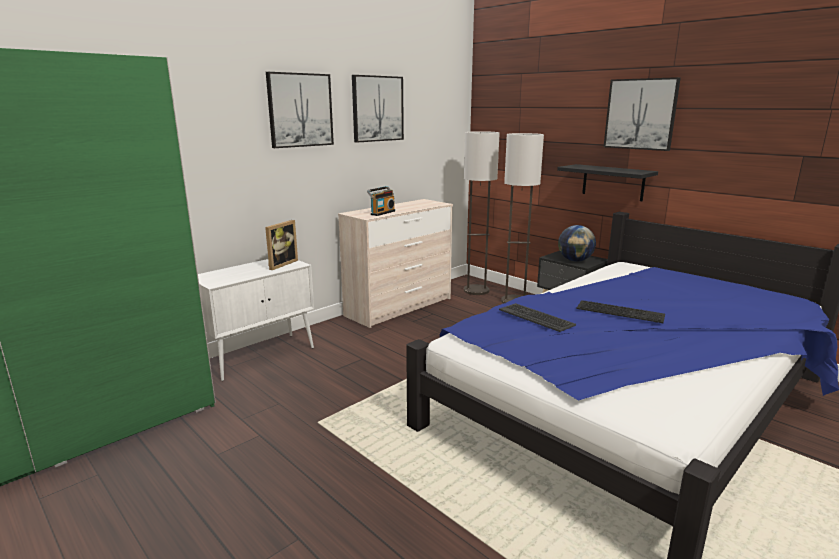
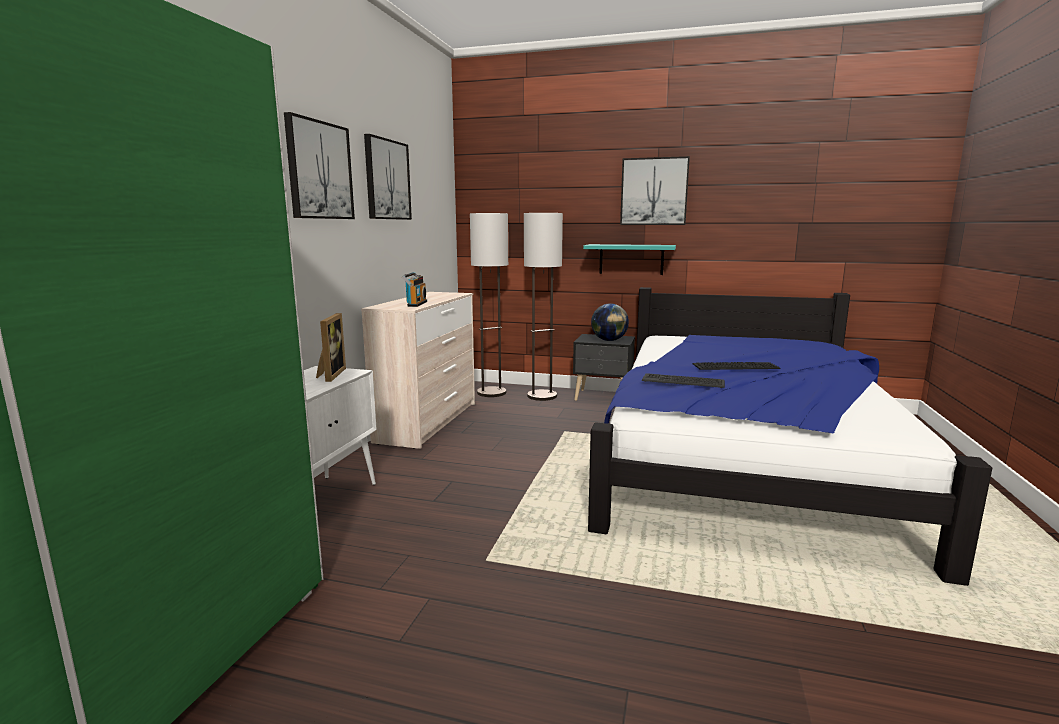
camera: 30 degrees left, 5 degrees down
(613, 182) = (631, 259): black shelf -> turquoise shelf

